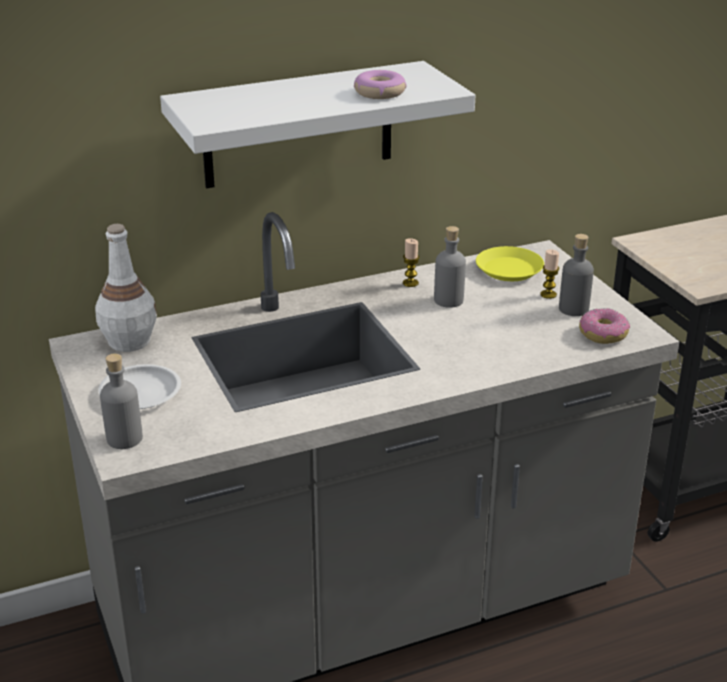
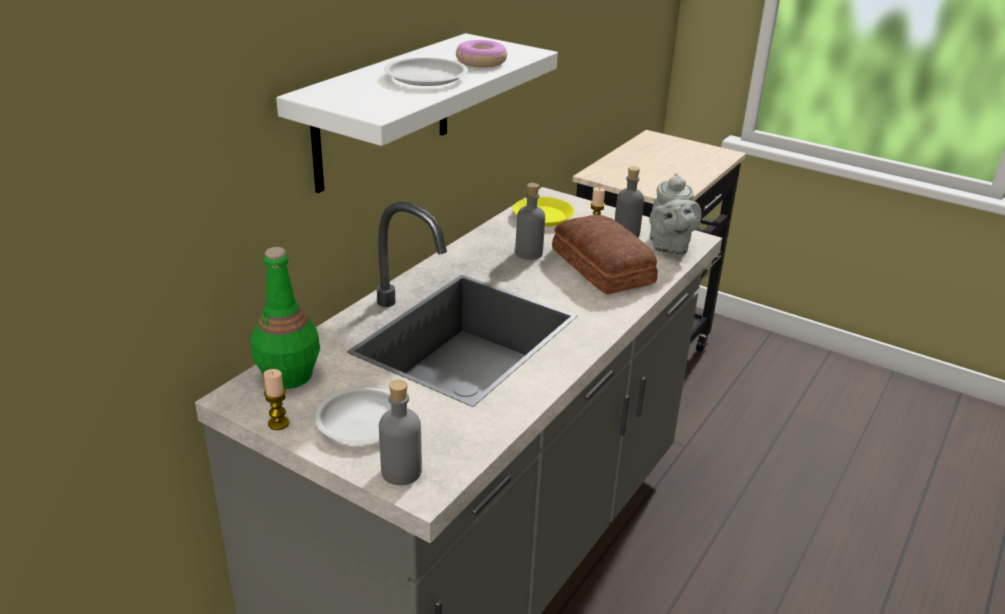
camera: 35 degrees left, 0 degrees up
(129, 341) = (288, 375): white bottle -> green bottle
(304, 99) = (426, 77): none -> white plate
(410, 283) = (481, 247): candle -> candle (278, 423)
(502, 333) = (601, 267): none -> bread
(602, 334) = (669, 247): donut -> grey teapot

